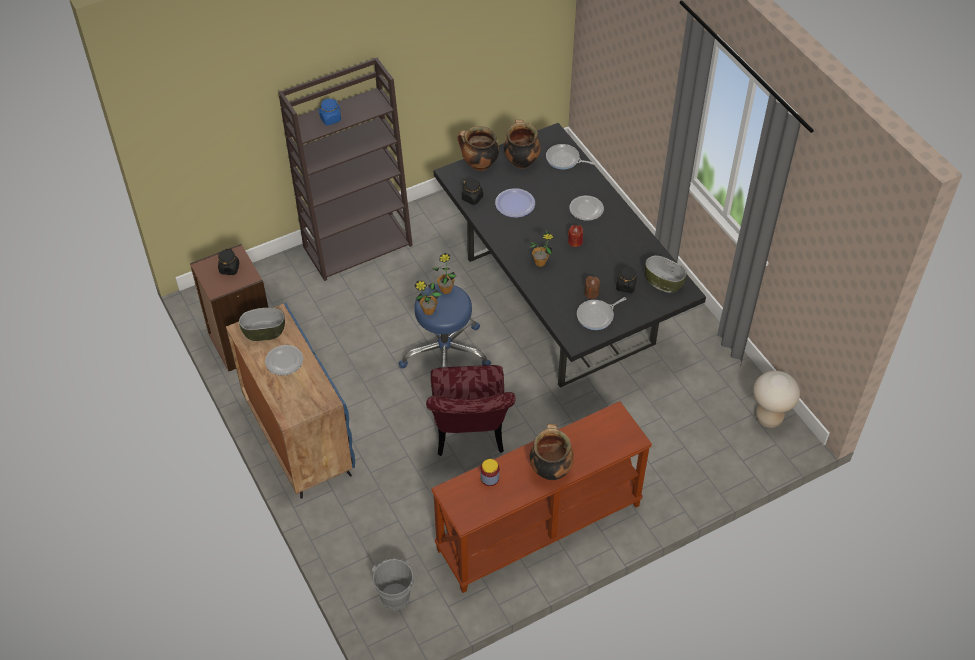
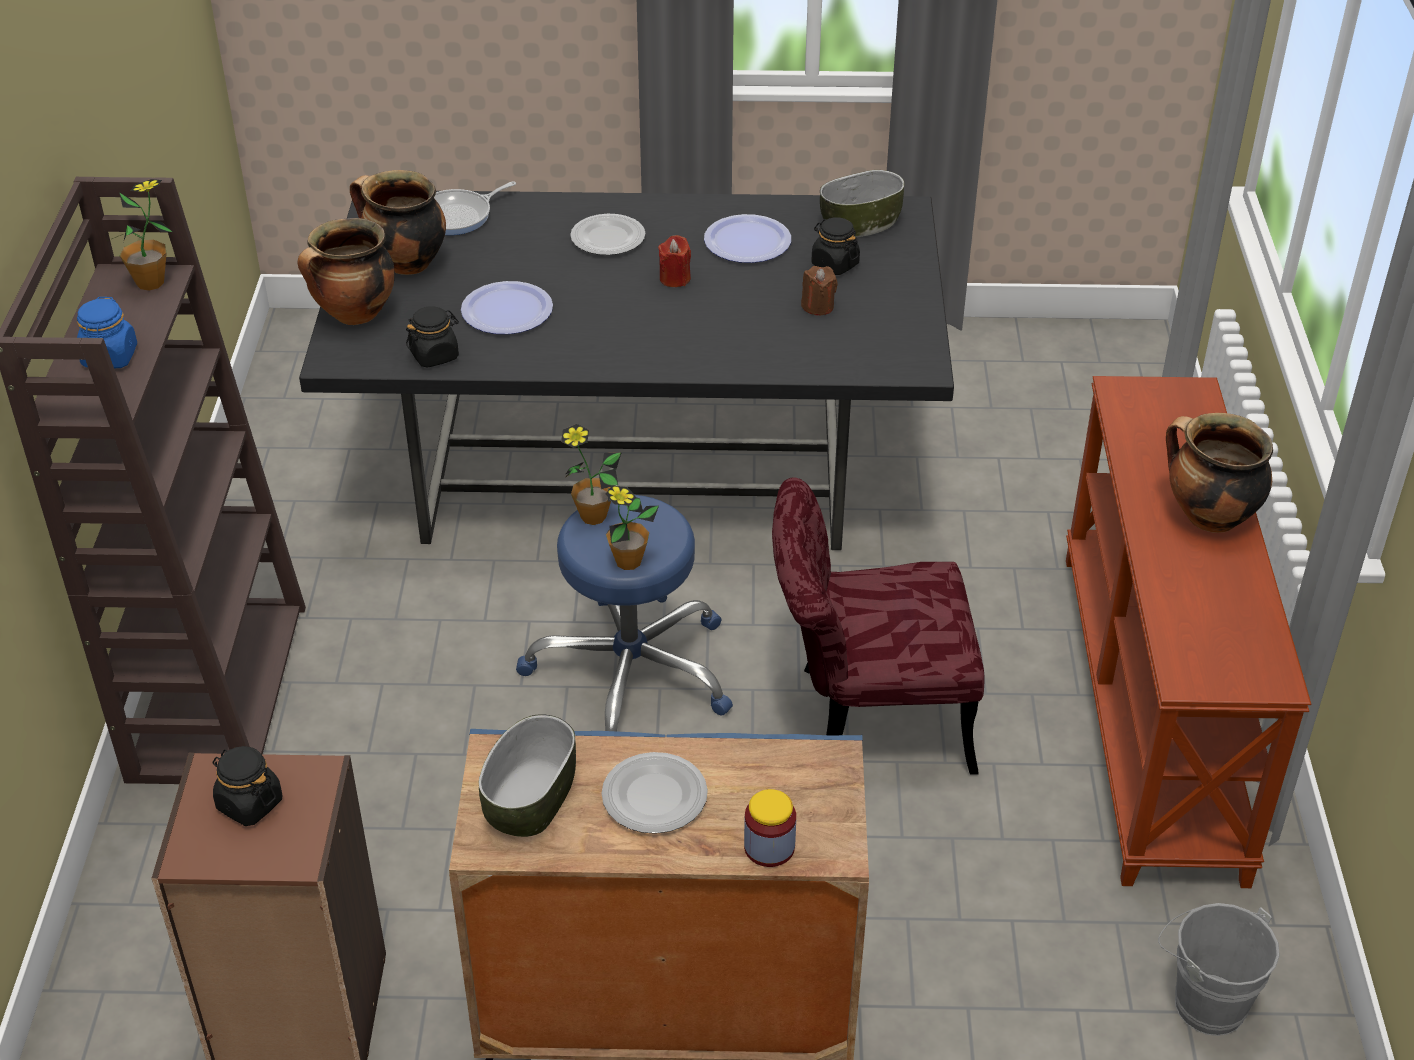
camera: 60 degrees left, 10 degrees down
(469, 435) = (864, 719): red chair -> red chair turned 150 degrees clockwise
(489, 478) = (1184, 605): jar -> jar (769, 847)
(540, 262) = (688, 336): potted plant -> potted plant (150, 282)
(597, 316) = (879, 320): frying pan -> none
(619, 252) = (747, 241): none -> plate
(768, 418) = (1081, 348): beige stool -> none

